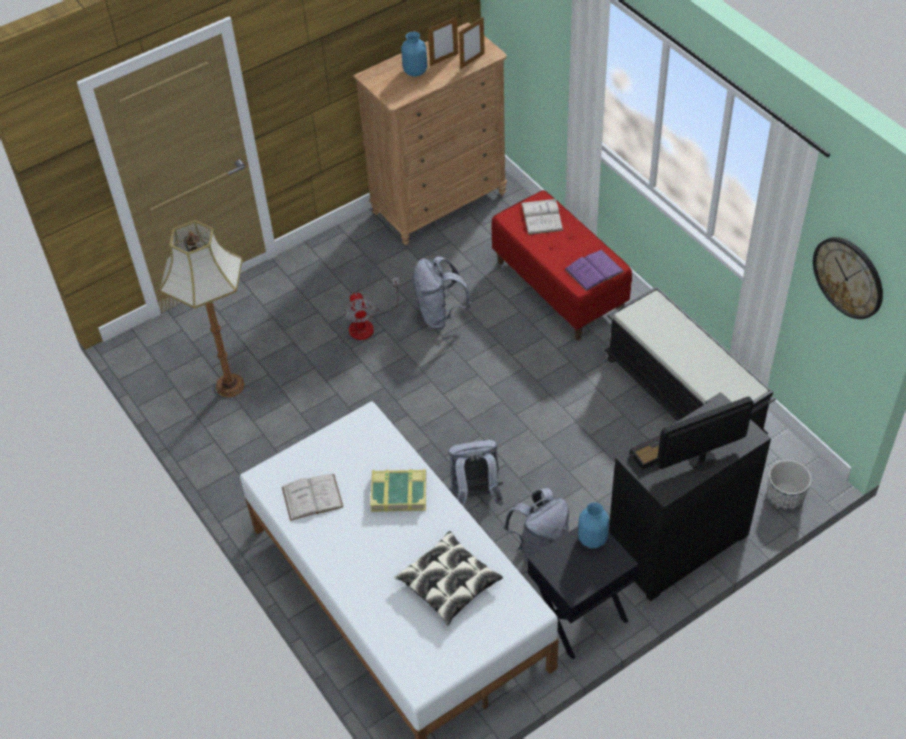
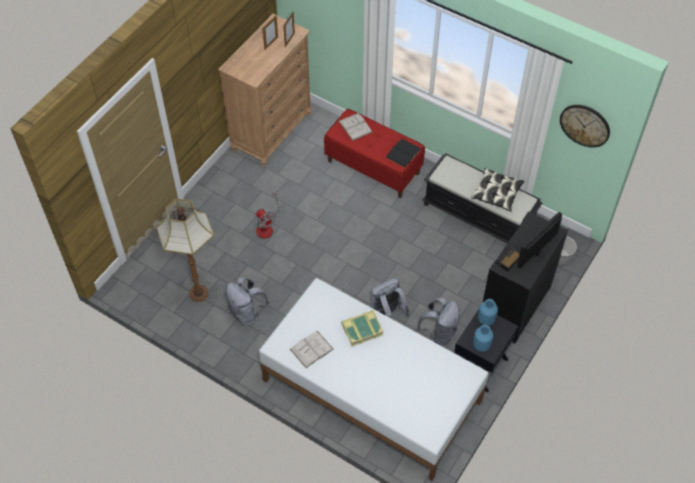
camera: 25 degrees left, 5 degrees up
(415, 71) = (257, 56): blue vase -> blue vase (481, 345)
(440, 315) = (309, 206): grey backpack -> grey backpack (247, 313)
(449, 583) = (418, 373): pillow -> pillow (497, 193)
(594, 270) = (403, 153): purple book -> black book

